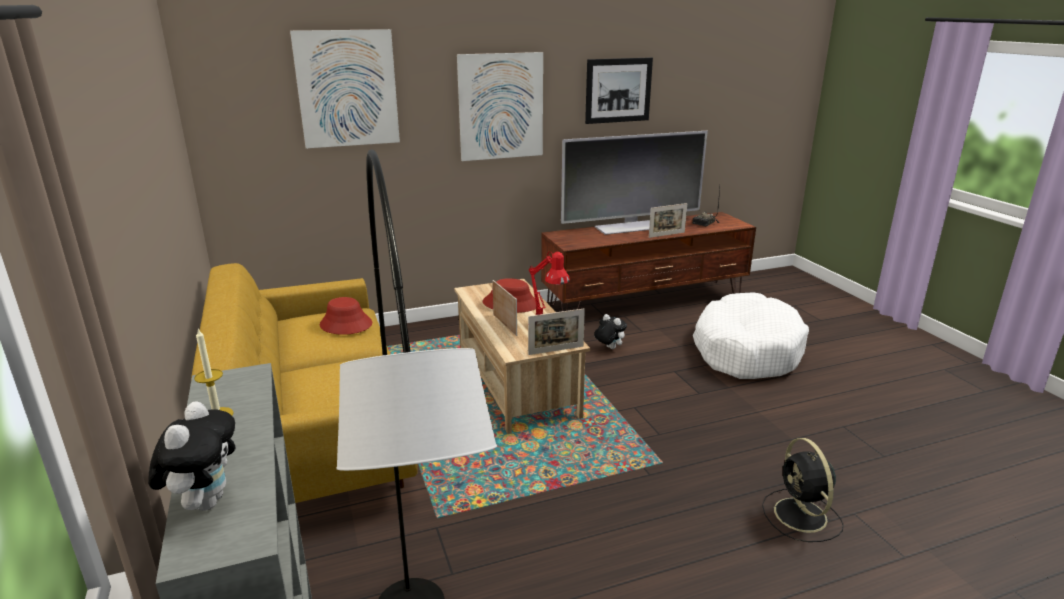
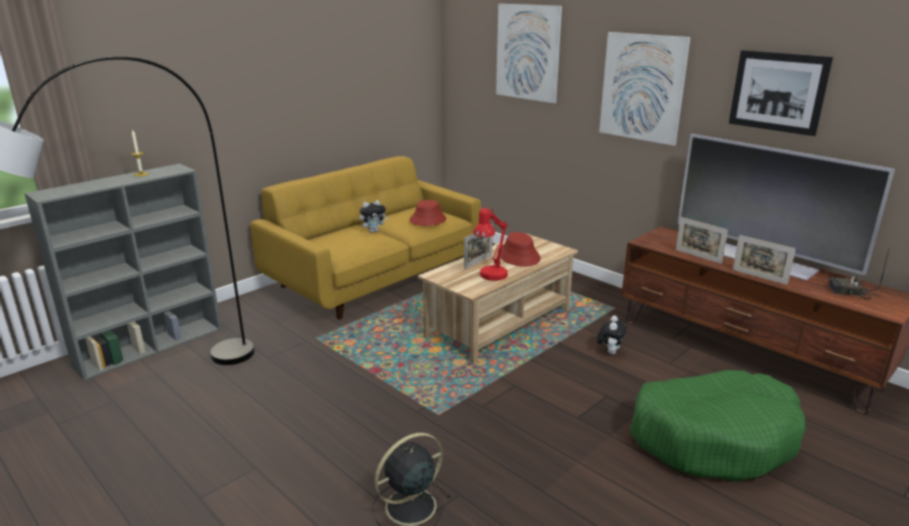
camera: 65 degrees right, 0 degrees up
(205, 501) = (73, 187): plush toy -> plush toy (373, 231)
(556, 350) = (453, 287): picture frame -> picture frame (698, 256)
(746, 351) = (713, 438): white dog bed -> green dog bed

